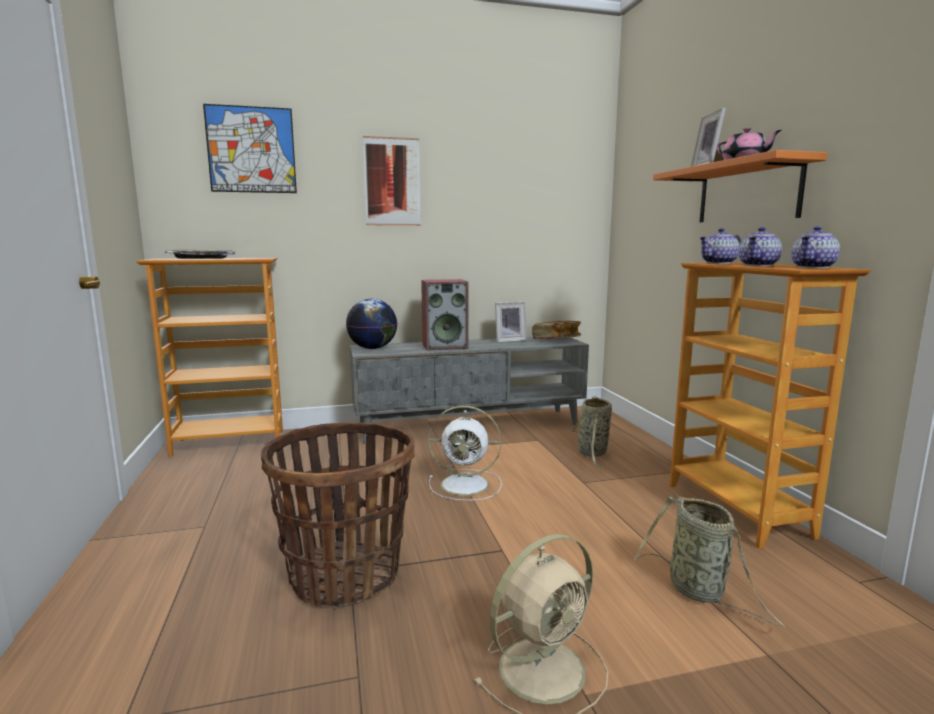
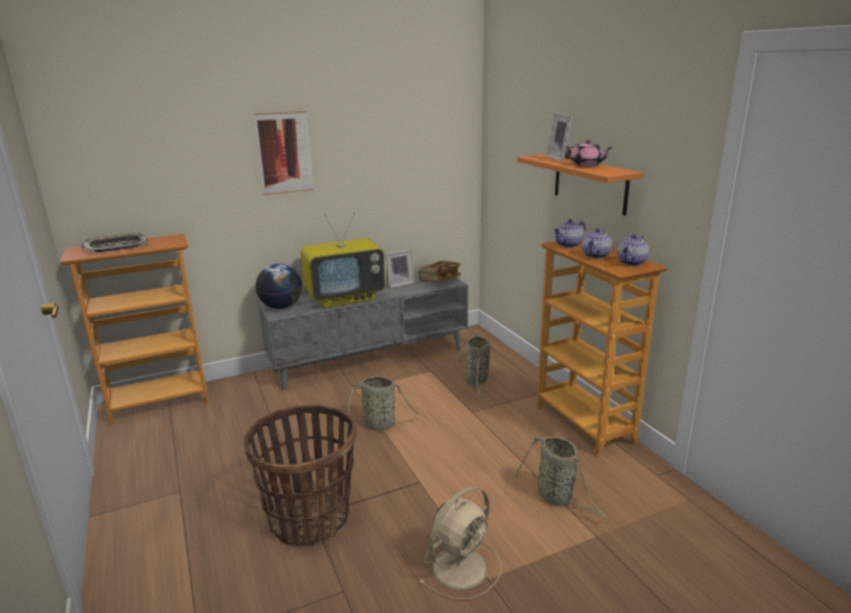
camera: 10 degrees left, 10 degrees up
(251, 150) = (148, 136): picture -> none
(445, 346) = (345, 298): speaker -> television
(467, 485) = (381, 425): white fan -> basket

